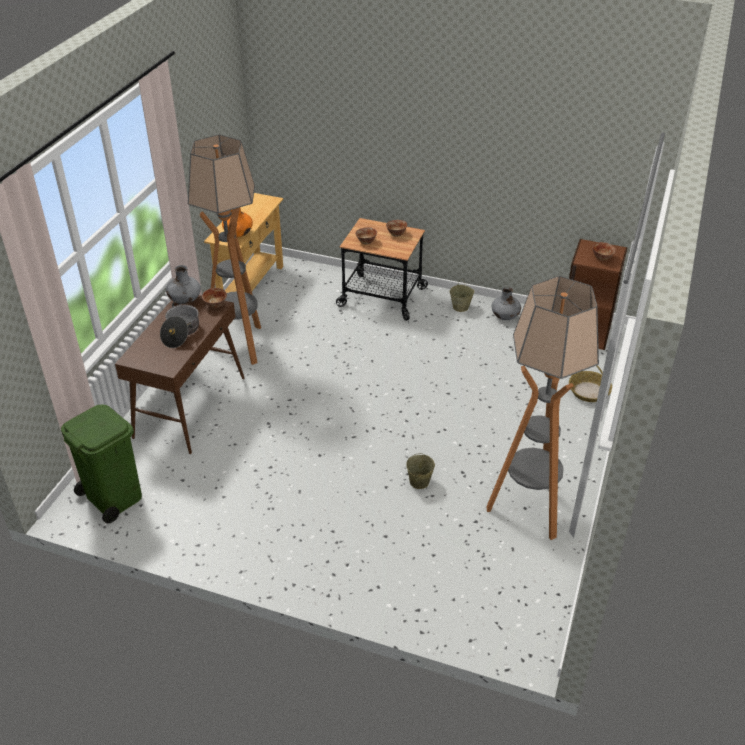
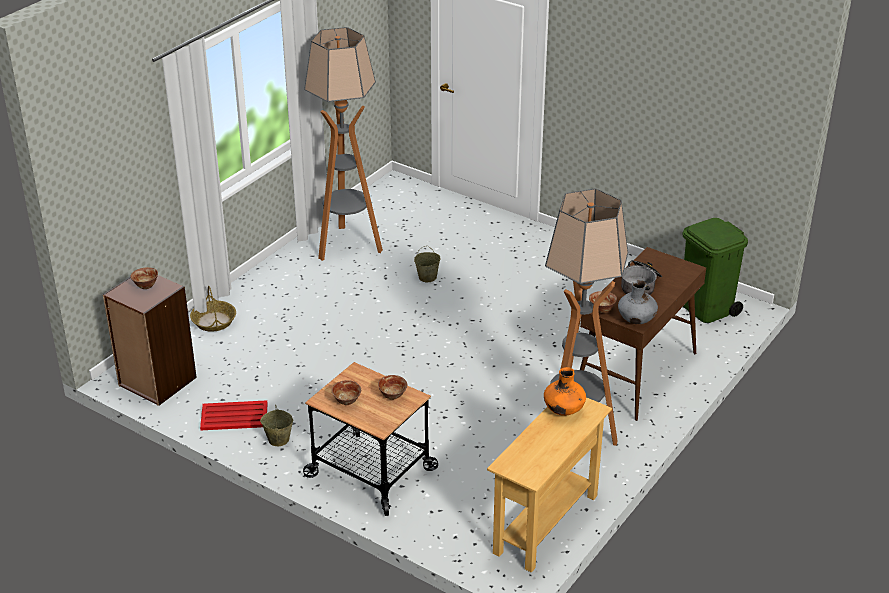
camera: 165 degrees left, 5 degrees down
(505, 317) = (233, 416): grey vase -> red tray

